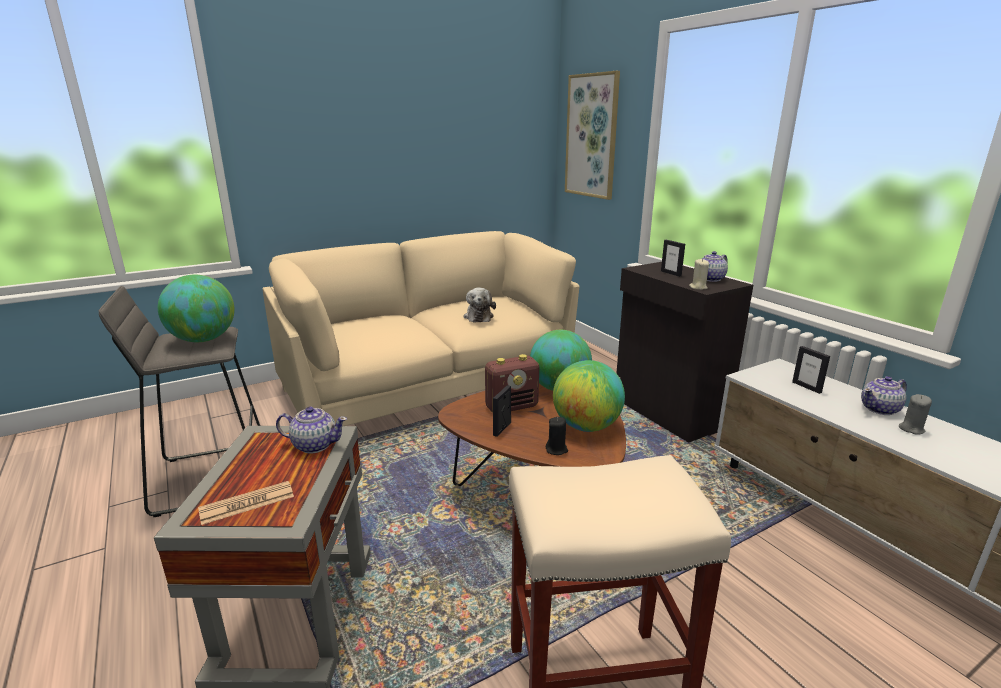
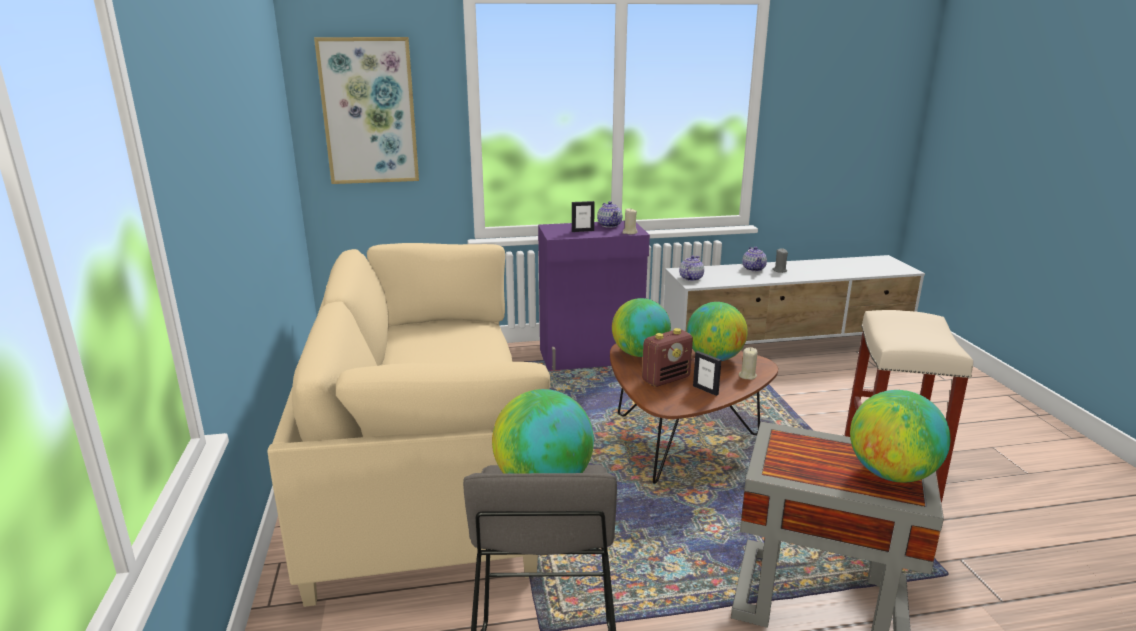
camera: 70 degrees left, 0 degrees up
(247, 503) = (891, 474): newspaper -> globe
(314, 445) = (795, 442): teapot -> teapot (690, 278)
(478, 316) = (462, 347): plush toy -> none
(512, 407) = (666, 379): radio -> radio turned 60 degrees clockwise
(556, 450) = (747, 375): black candle -> beige candle
(667, 413) = (591, 357): black cabinet -> purple cabinet
(806, 387) = (716, 275): picture frame -> none

